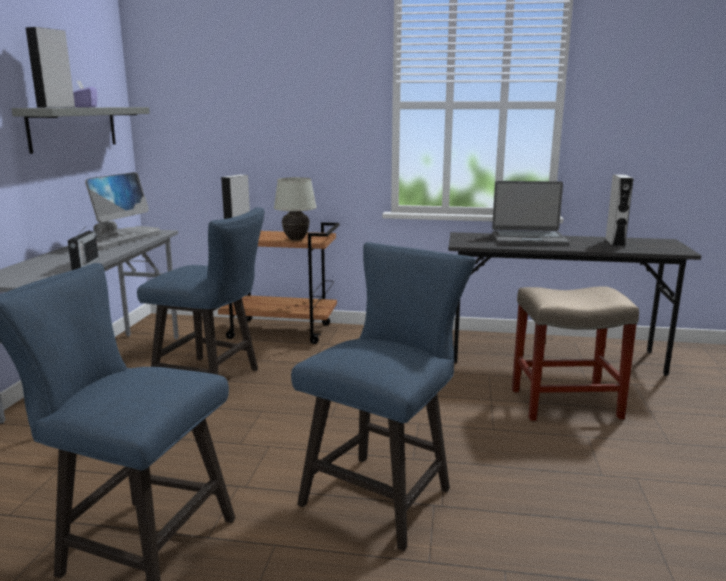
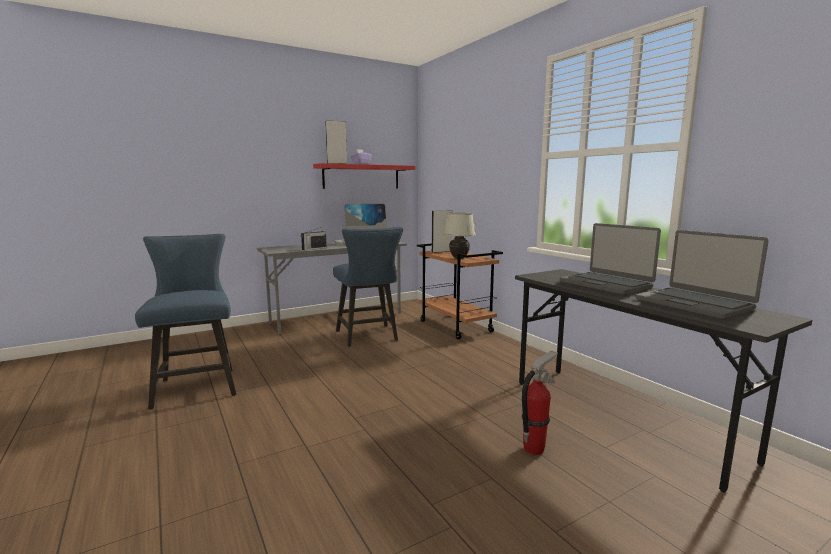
camera: 50 degrees right, 5 degrees down
(74, 128) = (361, 177): grey shelf -> red shelf
(383, 492) = (302, 423): blue chair -> none
(563, 404) = (534, 449): beige stool -> fire extinguisher
(615, 242) = (694, 304): grey speaker -> laptop

